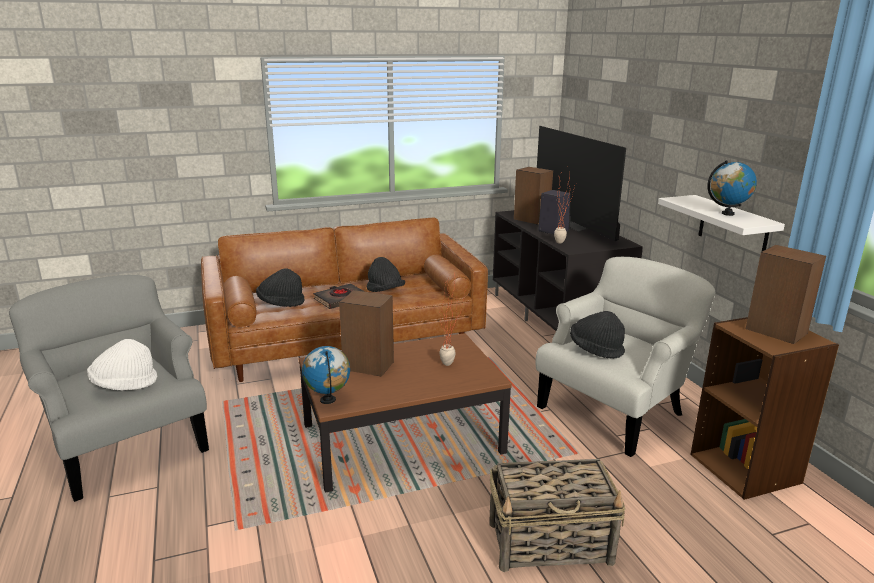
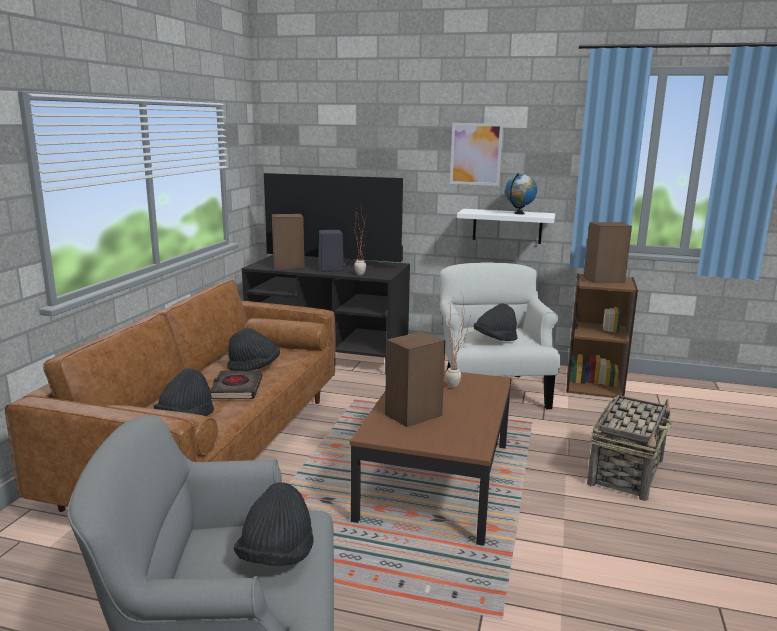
camera: 55 degrees left, 5 degrees down
(124, 385) = (277, 556): white hat -> black hat
(328, 400) = (461, 448): globe -> none
(715, 129) = (476, 154): none -> picture

